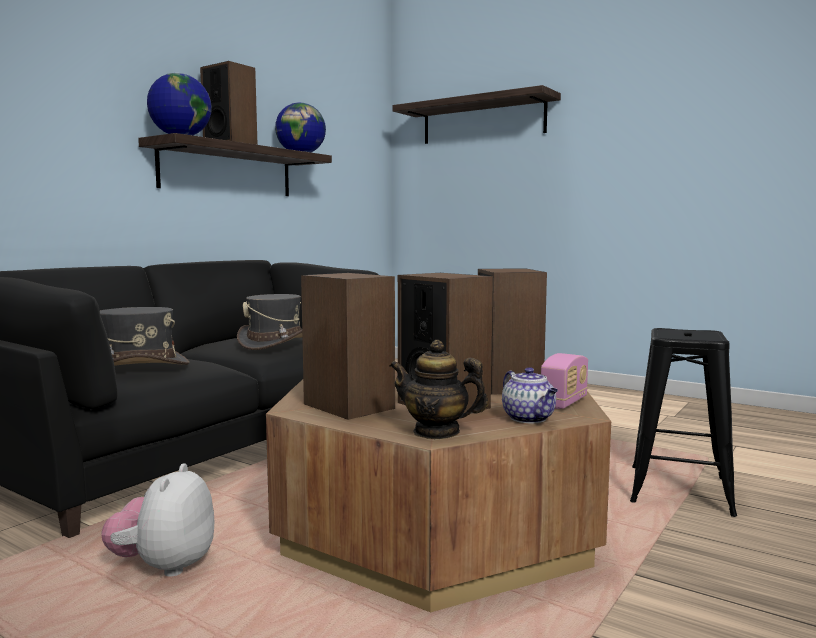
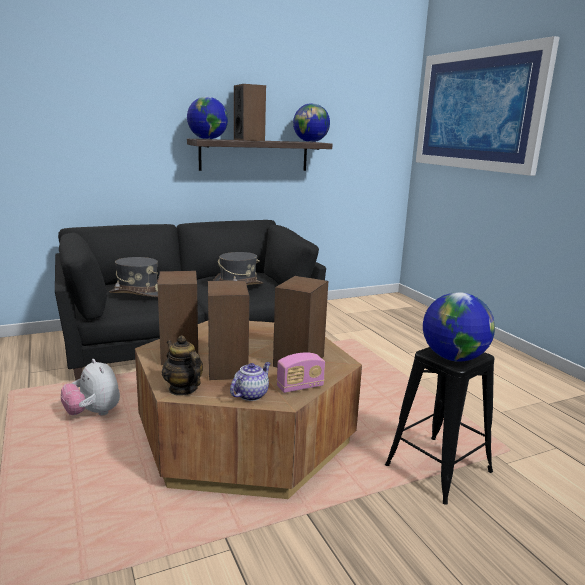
camera: 30 degrees right, 10 degrees up
(164, 567) = (93, 413): plush toy -> plush toy turned 75 degrees counterclockwise
(482, 120) = (478, 110): shelf -> picture
(529, 419) = (251, 394): teapot -> teapot turned 150 degrees counterclockwise
(696, 335) = (453, 358): none -> globe

